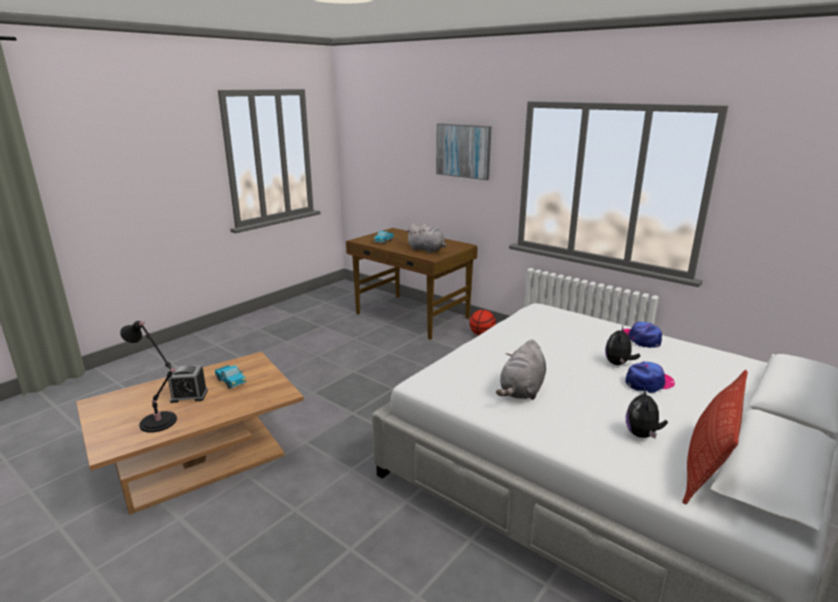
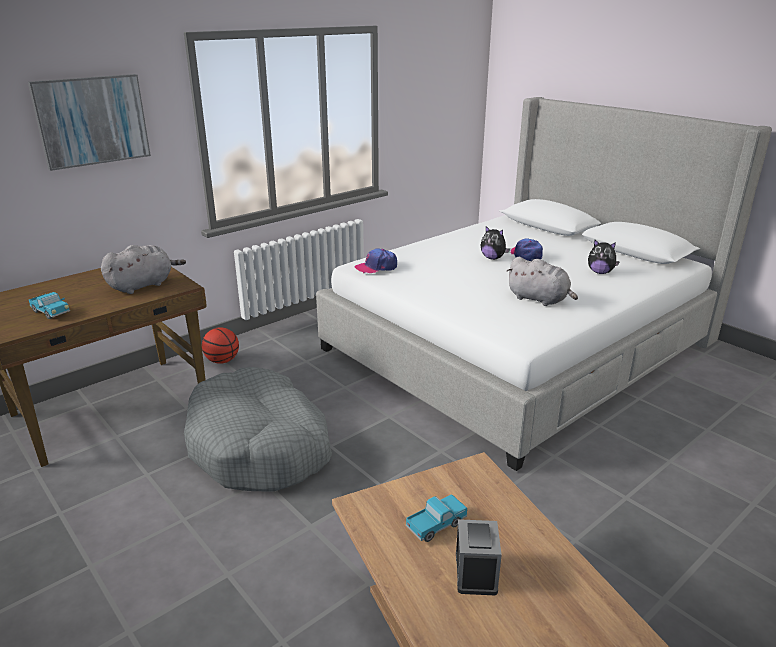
camera: 80 degrees left, 5 degrees up
(160, 423) = (560, 595): black table lamp -> none
(386, 364) = (260, 446): none -> grey dog bed
(640, 339) = (447, 243): cap -> cap (376, 267)
(707, 464) = (630, 263): pillow -> none

